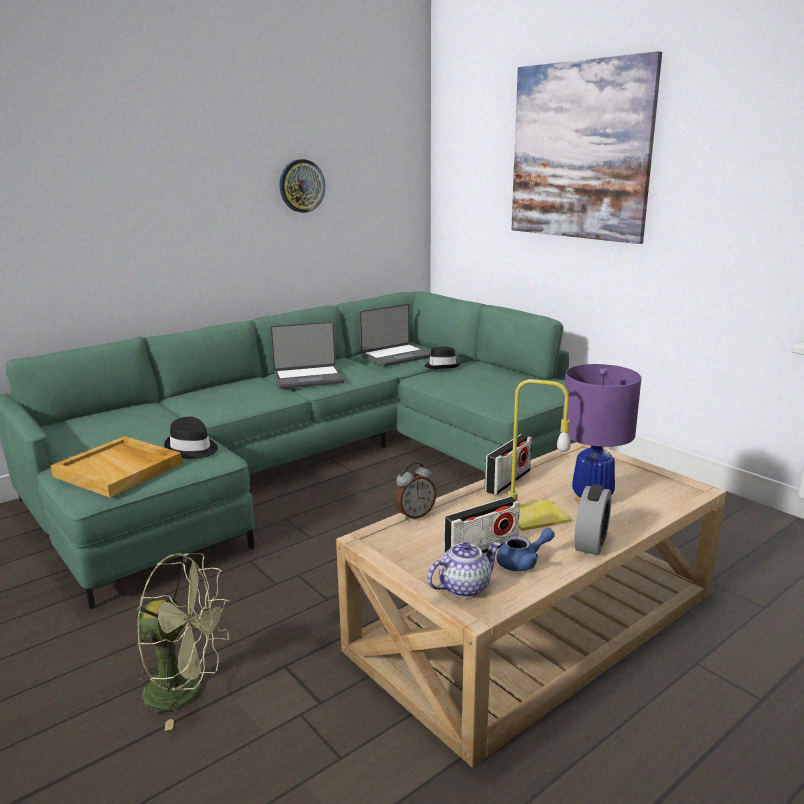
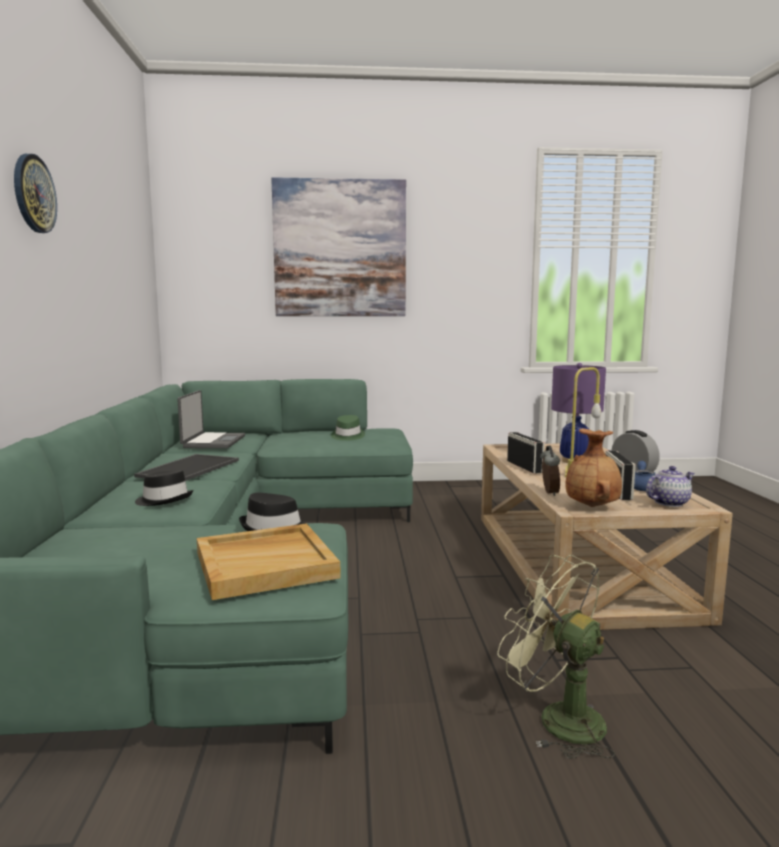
camera: 55 degrees left, 10 degrees down
(186, 691) = (557, 718): green fan -> green fan turned 90 degrees counterclockwise
(301, 186) = (97, 261): wall clock -> wall clock (33, 194)
(308, 378) = (188, 468): laptop -> tray
(390, 546) = (593, 506): none -> brown vase
(442, 366) = (271, 439): black hat -> black hat (164, 500)
(464, 587) = (668, 502): teapot -> teapot turned 60 degrees clockwise
(502, 383) = (347, 436): none -> green hat

